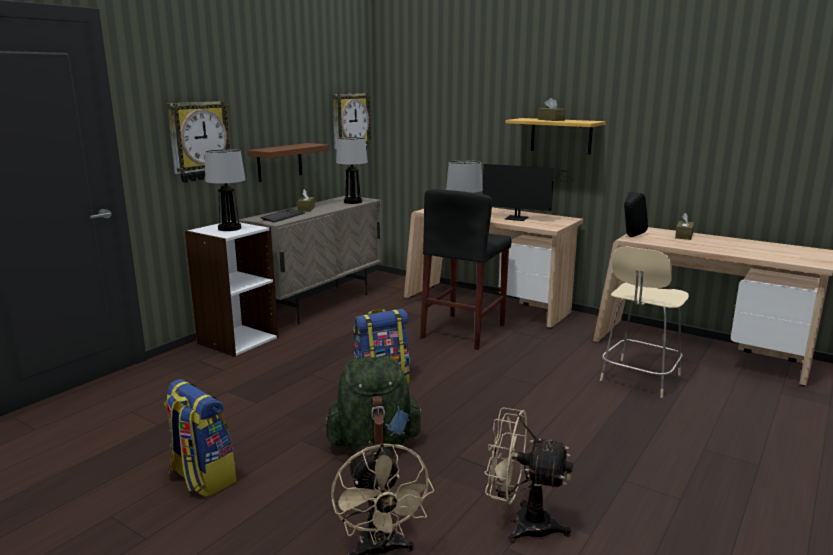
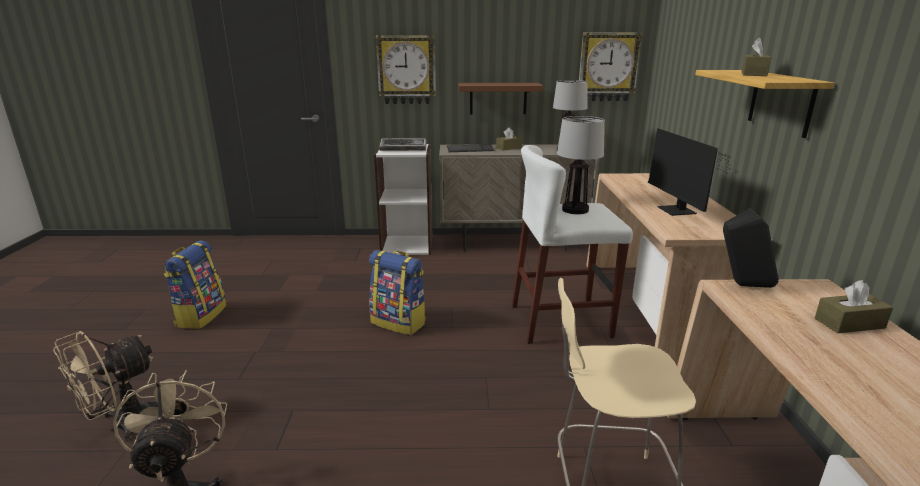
camera: 55 degrees right, 5 degrees up
(229, 228) = (404, 148): table lamp -> keyboard
(374, 443) = (288, 360): green backpack -> none
(463, 331) = (560, 321): black stool -> white stool

